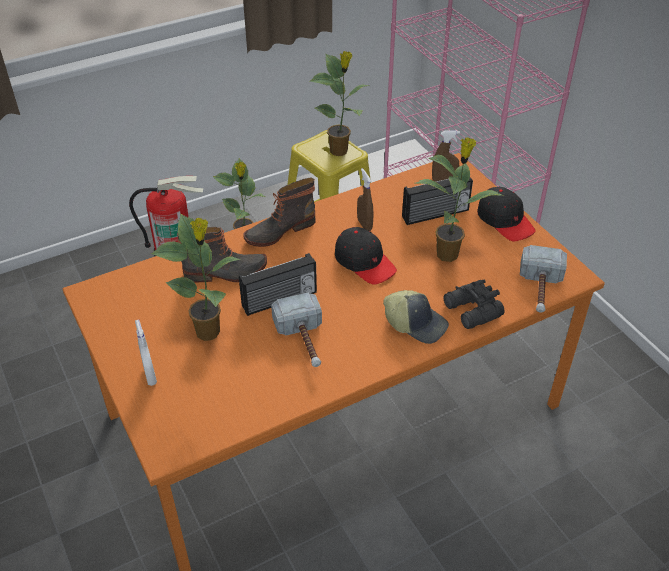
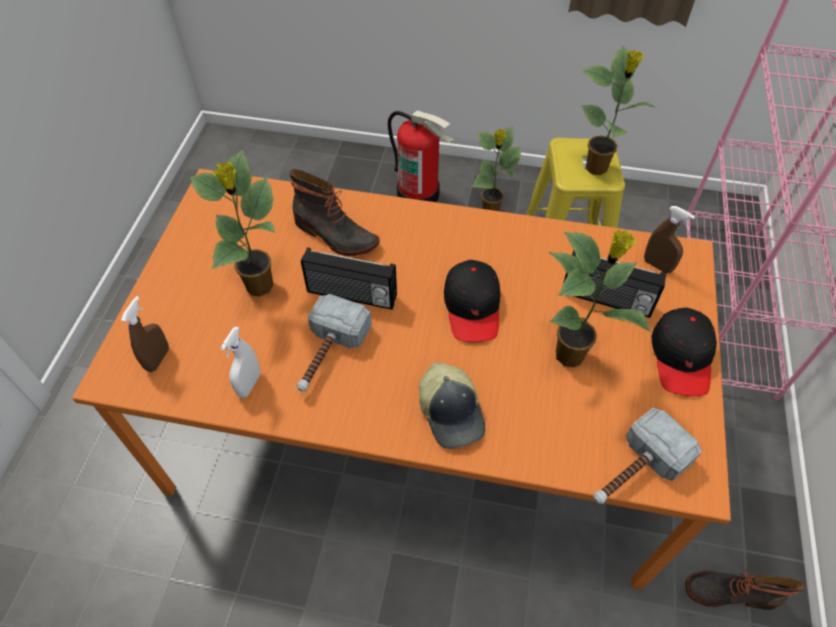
camera: 40 degrees right, 10 degrees up
(150, 376) = (173, 297): white spray bottle -> white spray bottle (249, 384)
(279, 230) = (426, 221): boot -> boot (729, 591)
(364, 224) = (516, 265): brown spray bottle -> brown spray bottle (158, 359)
(472, 311) = (526, 441): black binoculars -> none

